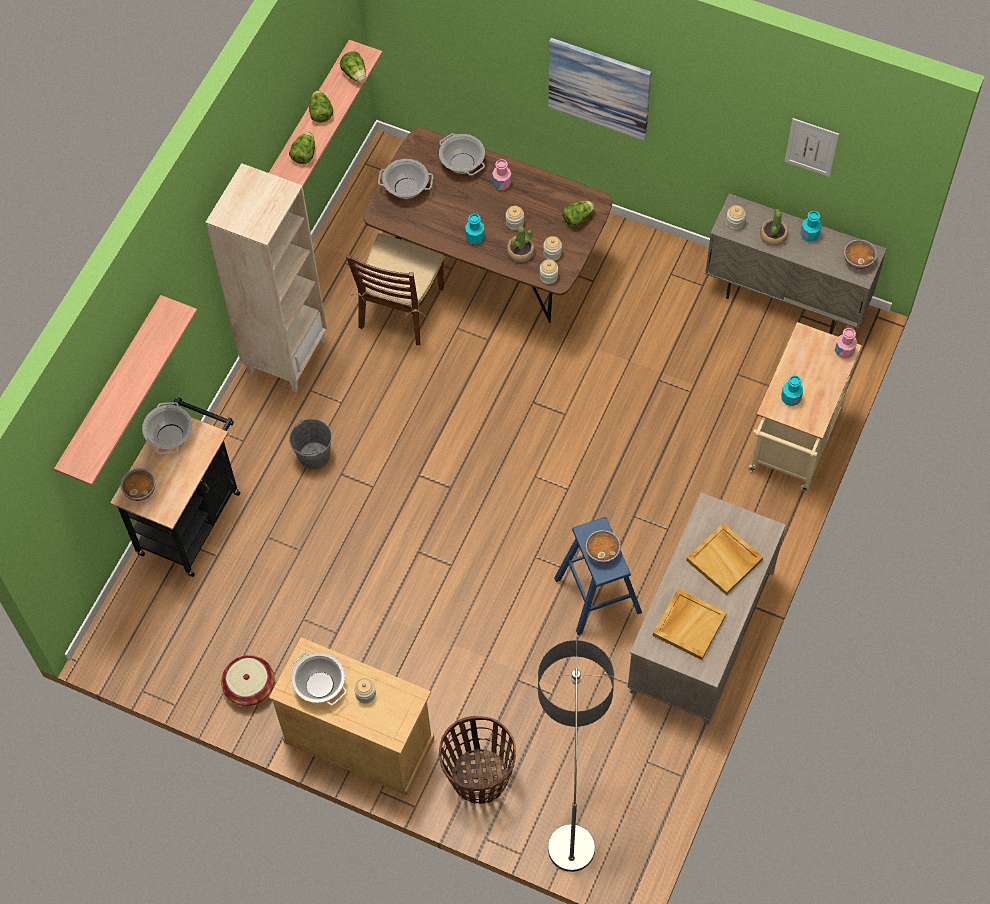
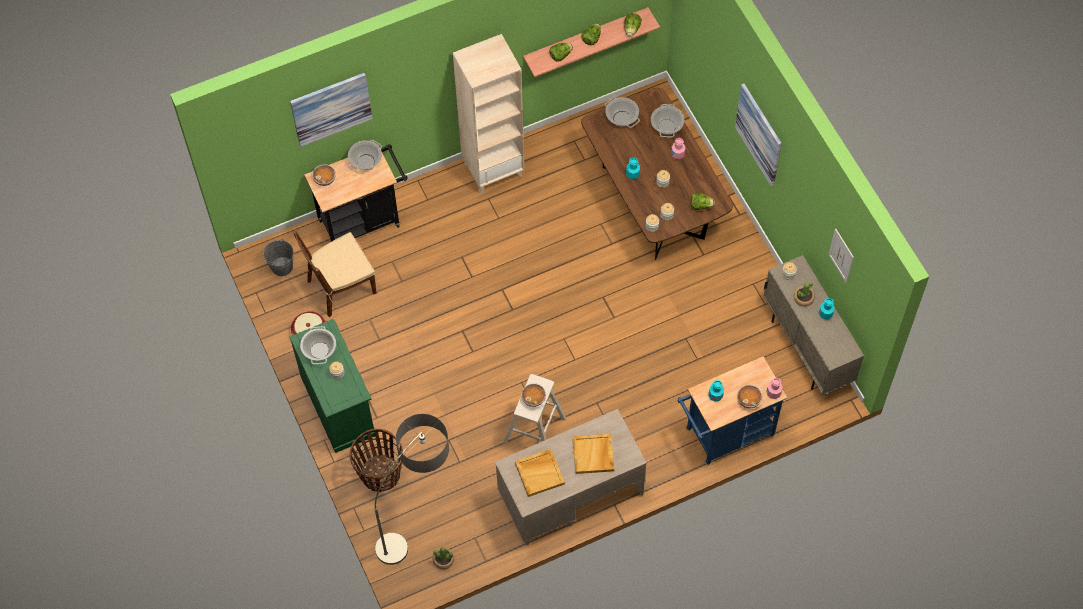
camera: 40 degrees right, 0 degrees up
(111, 389) = (331, 108): shelf -> picture
(314, 455) = (456, 236): grey bucket -> grey bucket (282, 266)
(359, 740) = (338, 405): beige cabinet -> green cabinet
(401, 308) = (580, 190): brown chair -> brown chair (341, 287)
(520, 252) = (650, 201): potted plant -> potted plant (443, 560)
(597, 595) = (534, 429): blue stool -> beige stool
(792, 447) = (724, 435): beige cart -> blue cart
(858, 260) = (839, 349): bowl -> bowl (748, 400)

